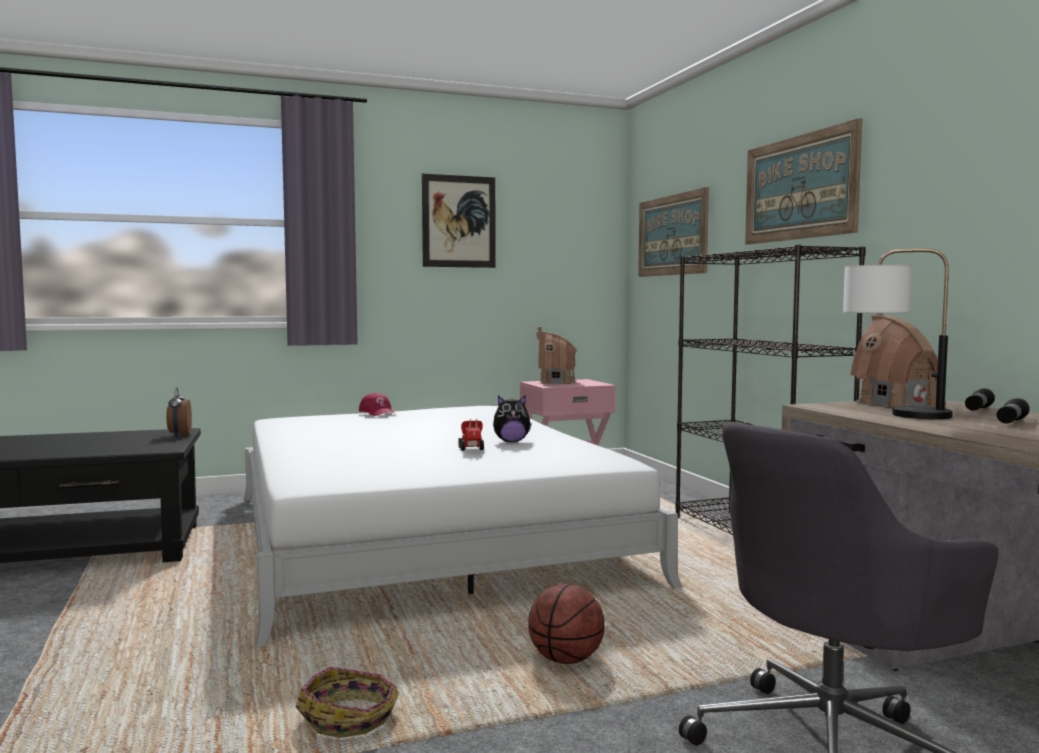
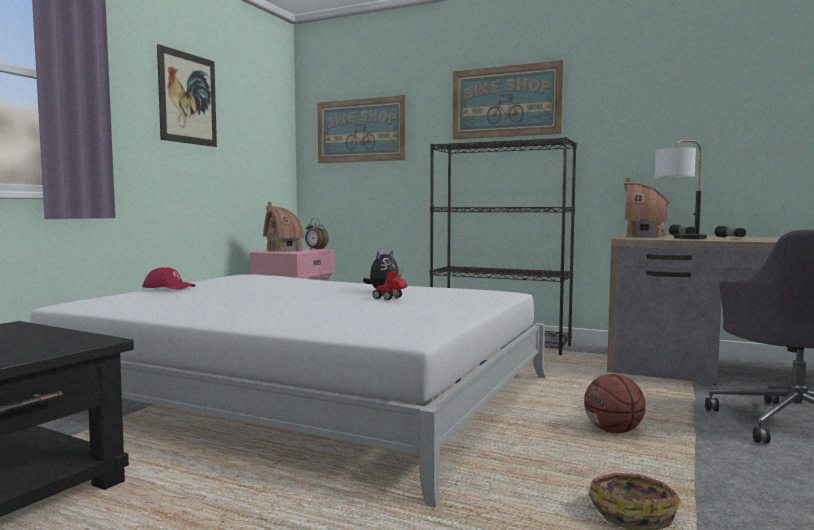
camera: 45 degrees left, 0 degrees up
(179, 435) = (36, 329): alarm clock -> alarm clock (316, 249)

